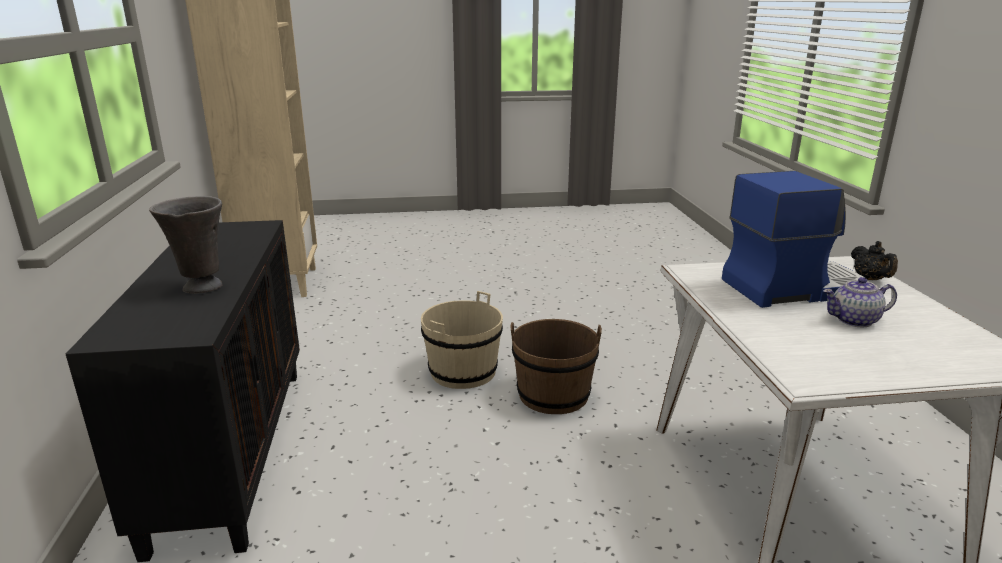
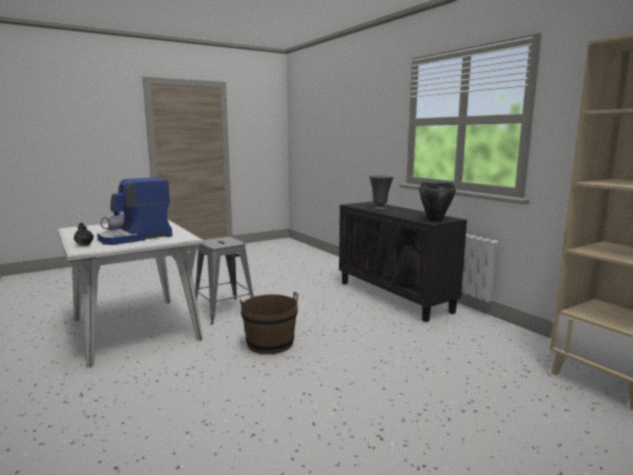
camera: 155 degrees right, 10 degrees down
(243, 228) = (434, 220): none -> black cooking pot
(462, 371) = (338, 344): beige bucket -> none
(609, 506) = (224, 311): none -> grey stool

